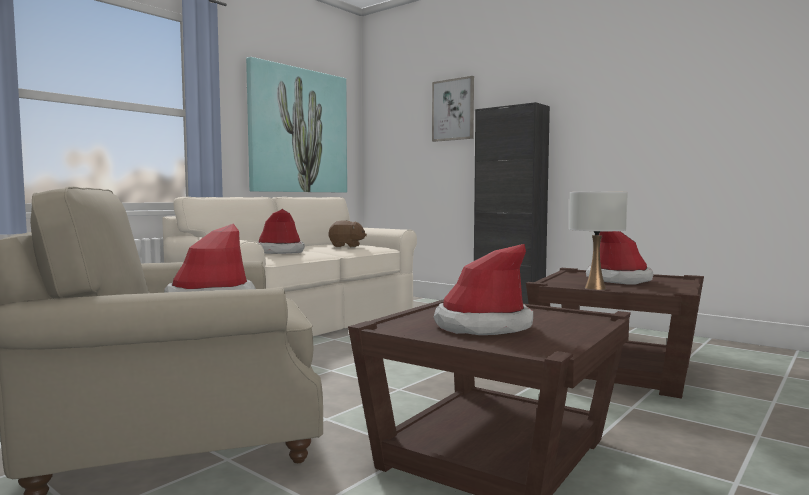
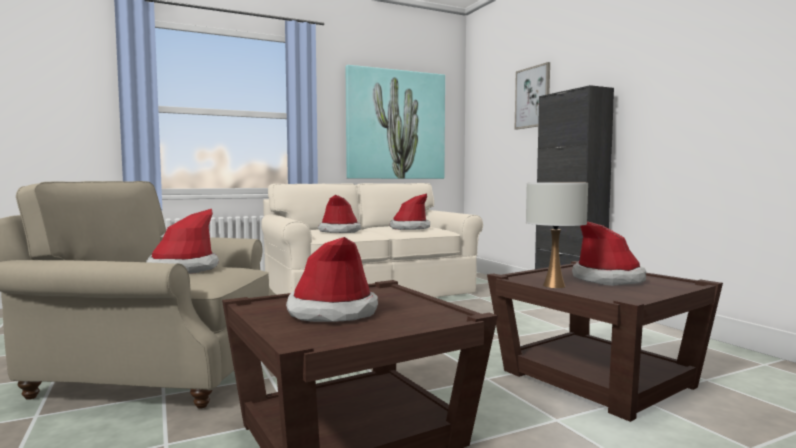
camera: 25 degrees right, 0 degrees up
(346, 246) = (409, 228): brown plush toy -> hat

